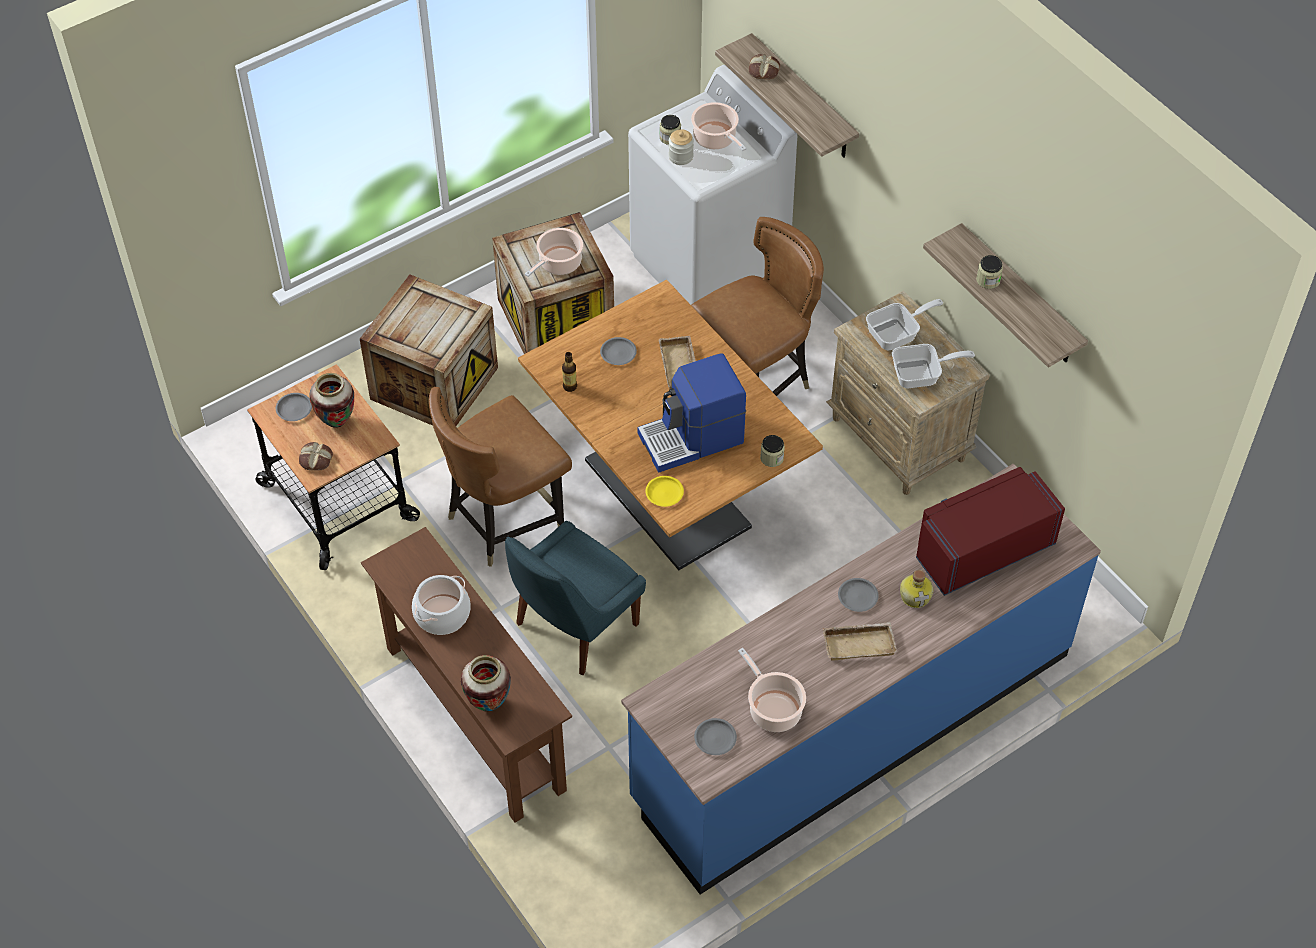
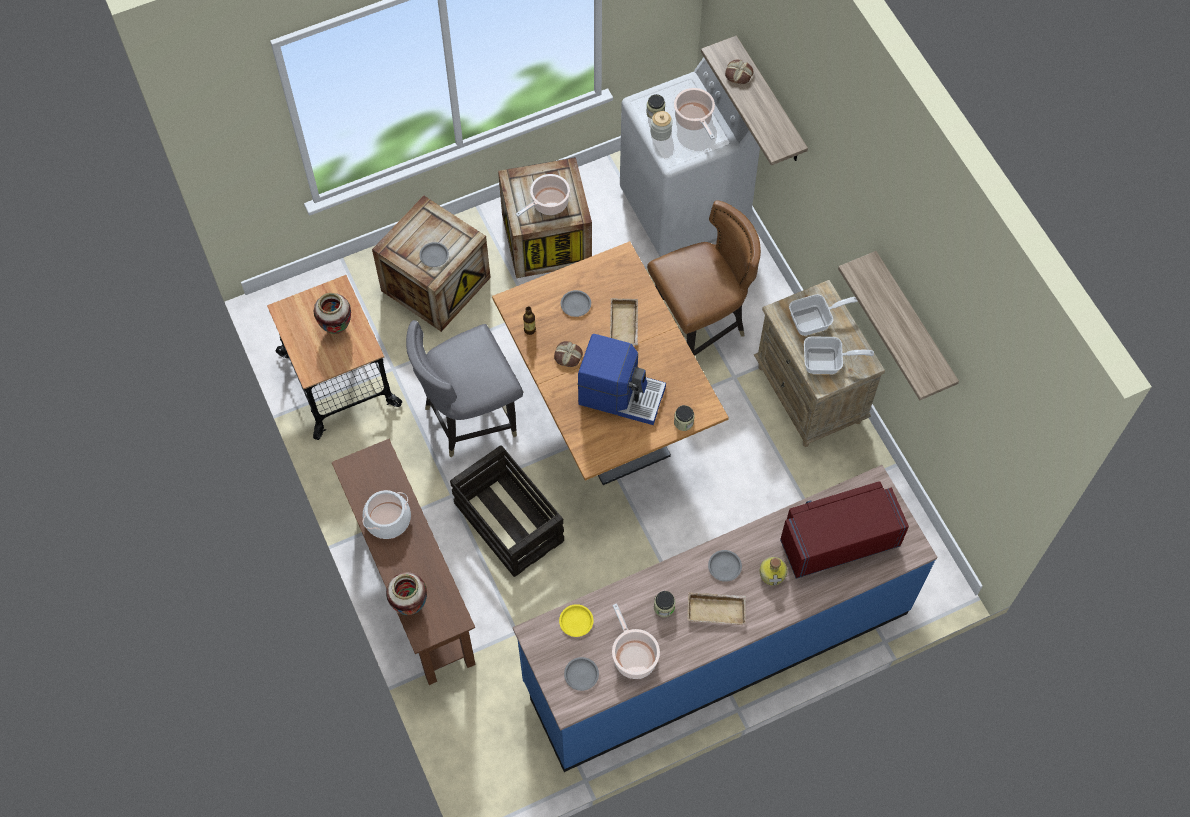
camera: 10 degrees right, 10 degrees up
(294, 409) = (304, 311): grey plate -> grey plate (434, 256)
(315, 460) = (313, 360): bread -> bread (567, 356)
(504, 520) = (469, 417): brown chair -> grey chair
(573, 627) = (508, 522): blue chair -> crate
(664, 493) = (588, 440): yellow plate -> yellow plate (576, 621)
(692, 439) = (621, 394): coffee machine -> coffee machine turned 150 degrees counterclockwise
(988, 280) = (886, 310): jar -> jar (664, 607)

